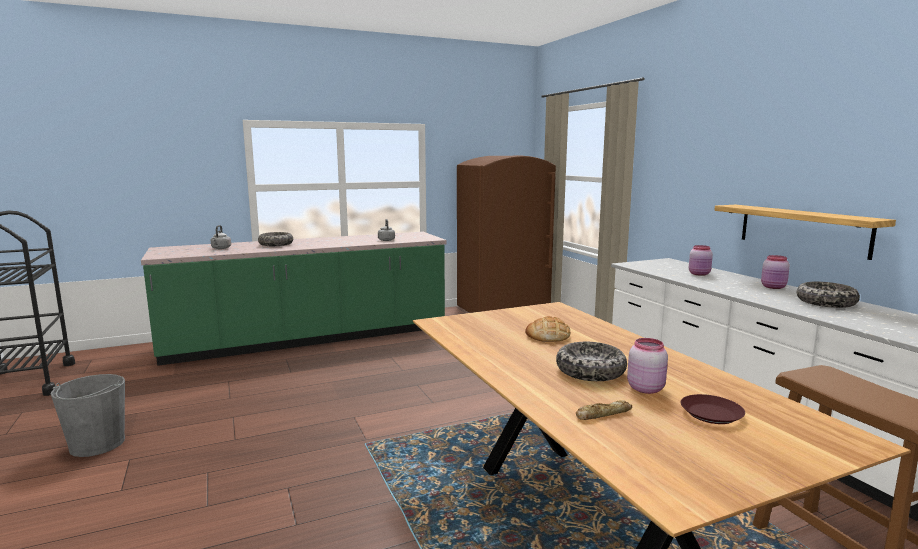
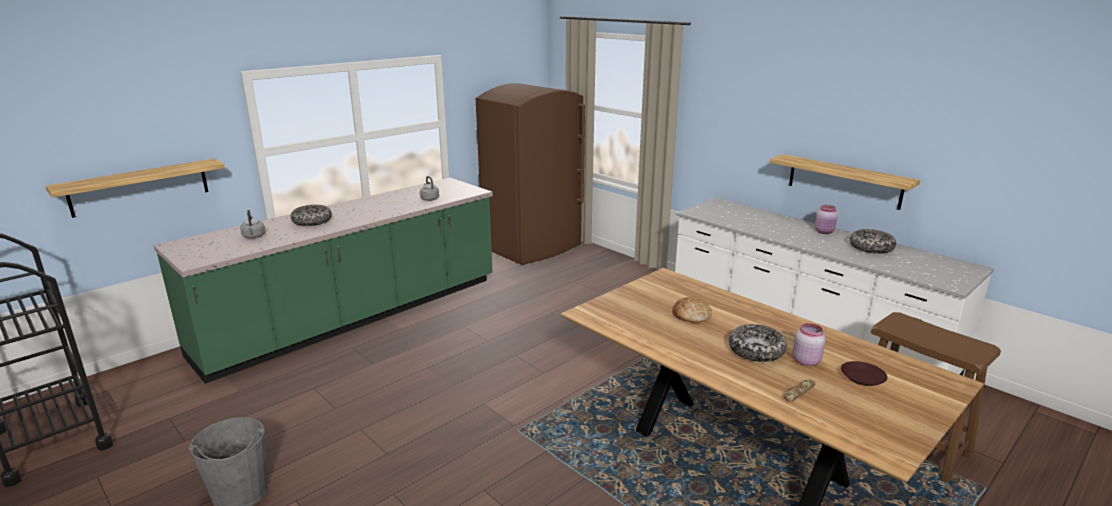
camera: 20 degrees left, 10 degrees up
(150, 202) = (140, 187): none -> shelf
(699, 274) = (759, 220): pink jar -> none

